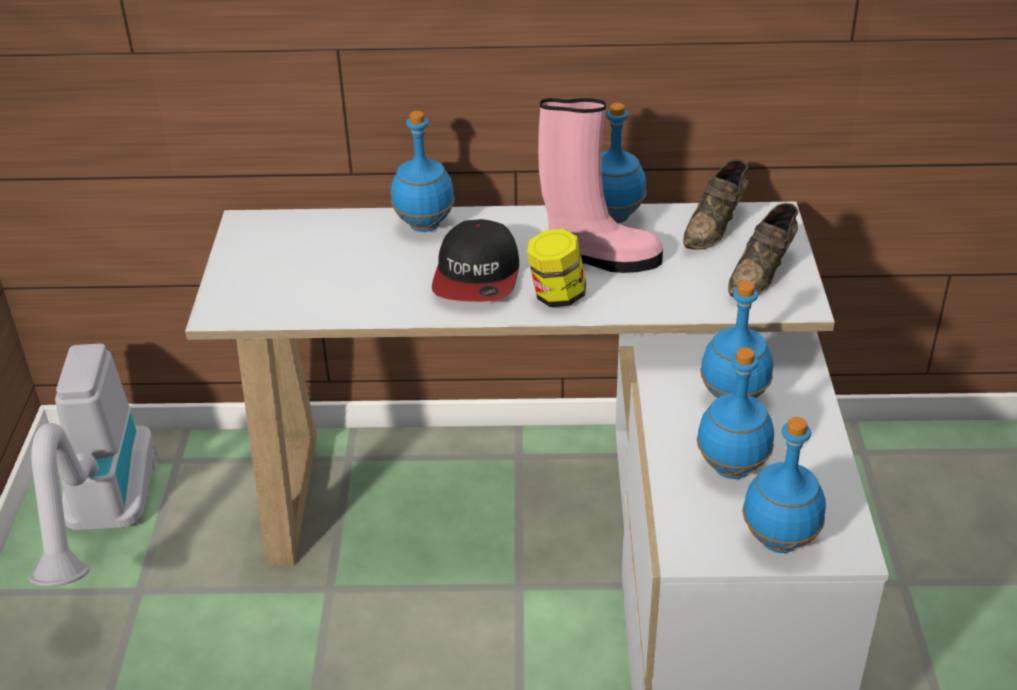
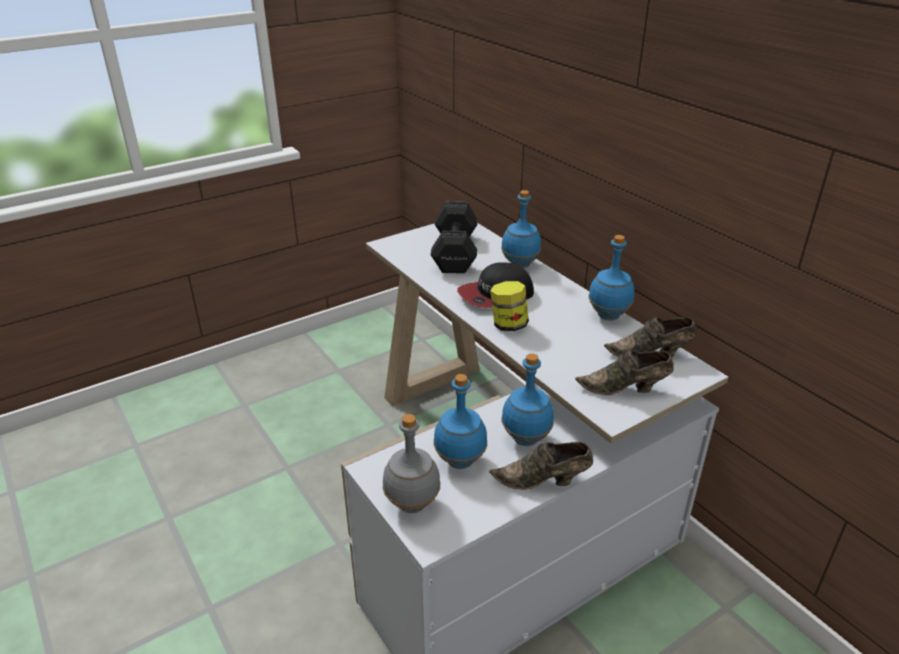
camera: 55 degrees right, 5 degrees down
(105, 526) = (365, 342): vacuum cleaner -> none
(325, 261) = (455, 252): none -> black dumbbell
(600, 259) = (561, 326): pink boot -> none
(780, 541) = (412, 505): blue bottle -> grey bottle
(815, 419) = (543, 481): none -> brown shoe

